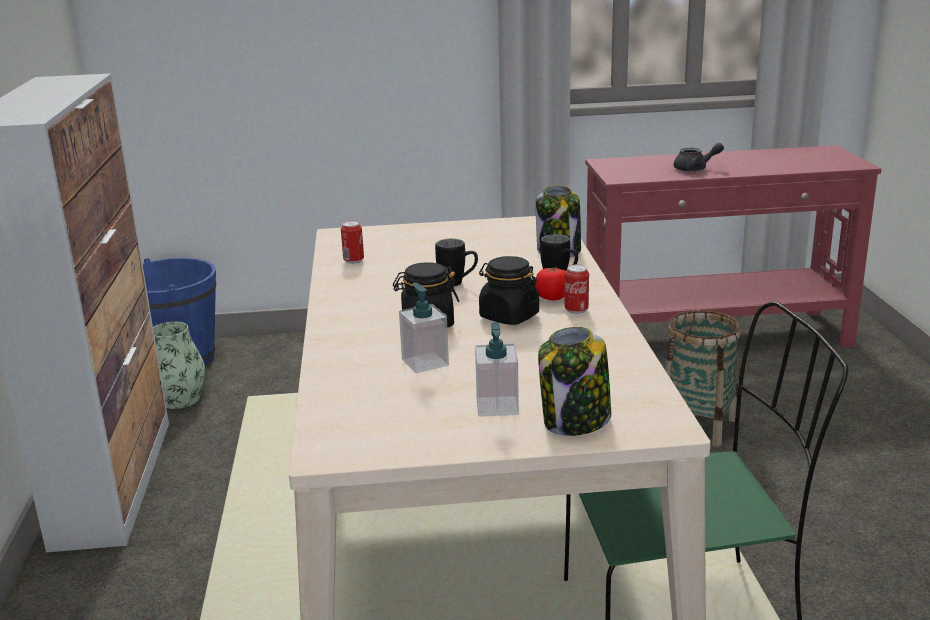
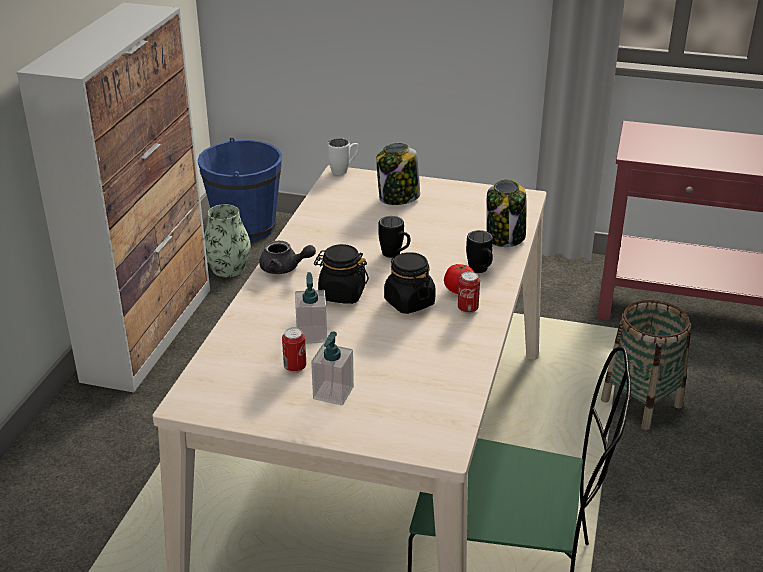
camera: 20 degrees right, 10 degrees up
(339, 230) = (344, 170): none -> white mug
(353, 261) = (332, 209): can -> can (295, 367)
(575, 421) = (379, 424): jar -> jar (398, 198)
(695, 169) = (717, 155): grey teapot -> grey teapot (284, 268)

